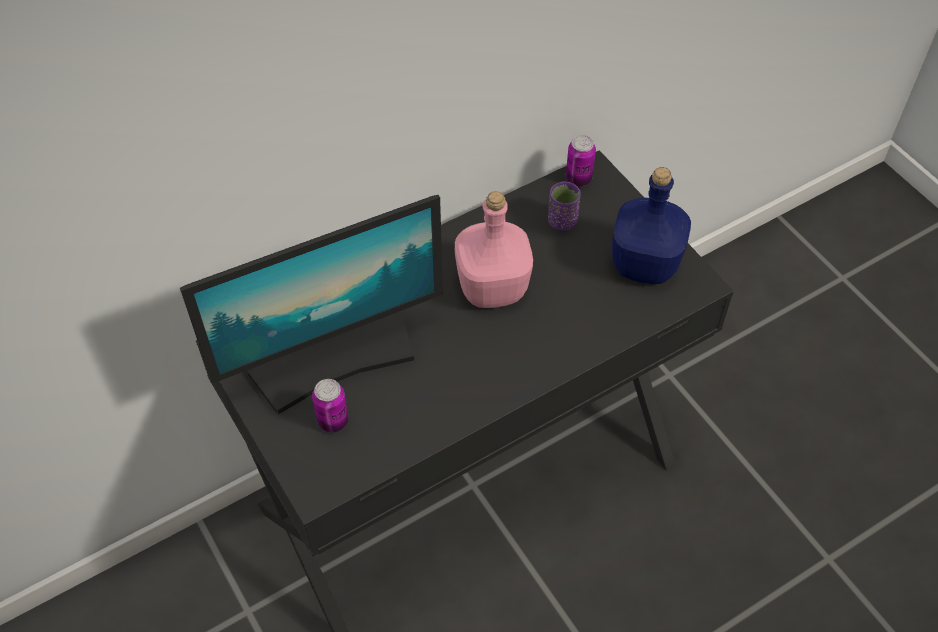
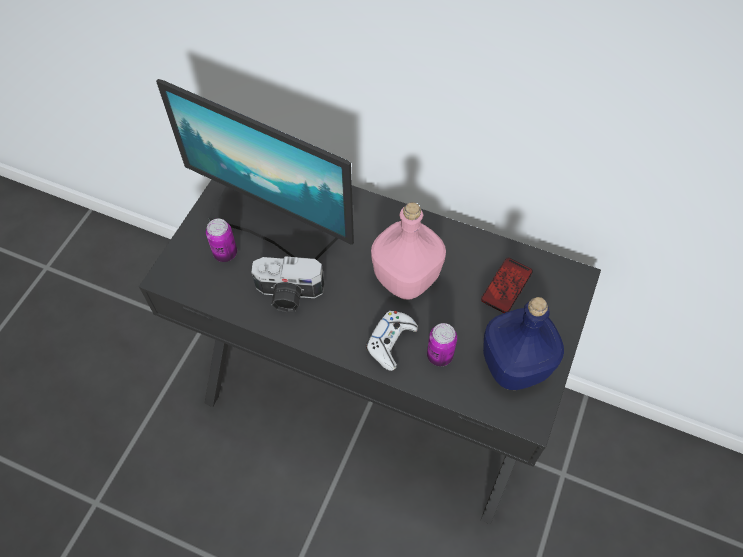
camera: 55 degrees right, 5 degrees up
(431, 392) = (288, 295): none -> camera
(551, 339) = (391, 342): none -> white game controller
(562, 221) = (506, 286): purple cup -> phone
(578, 179) = (558, 272): can -> can (439, 356)

